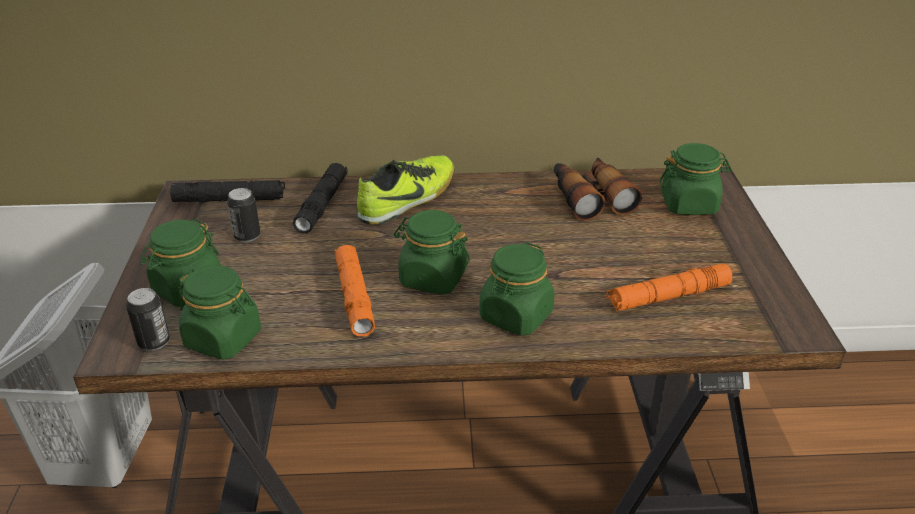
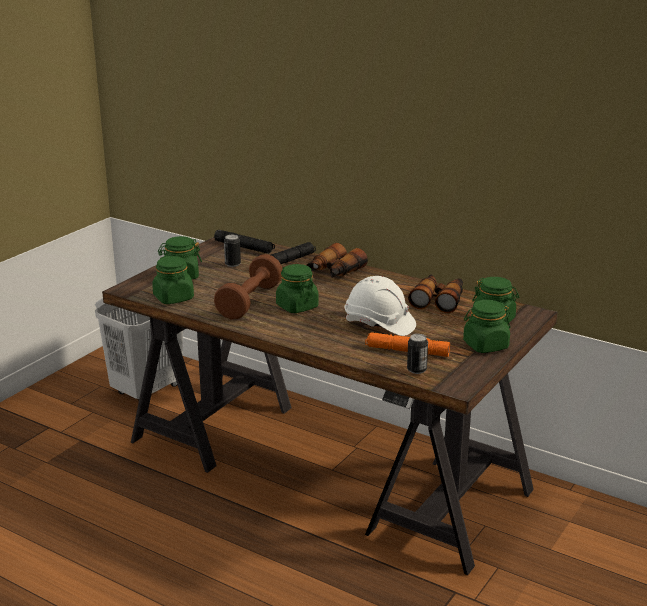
camera: 35 degrees right, 10 degrees down
(154, 342) = (145, 290): can -> can (416, 370)
(354, 296) = (250, 301): orange flashlight -> brown dumbbell
(408, 199) = (334, 272): shoe -> binoculars
(516, 316) = (315, 332): green jar -> green jar (485, 345)
(576, 265) = (379, 324): none -> white hard hat

